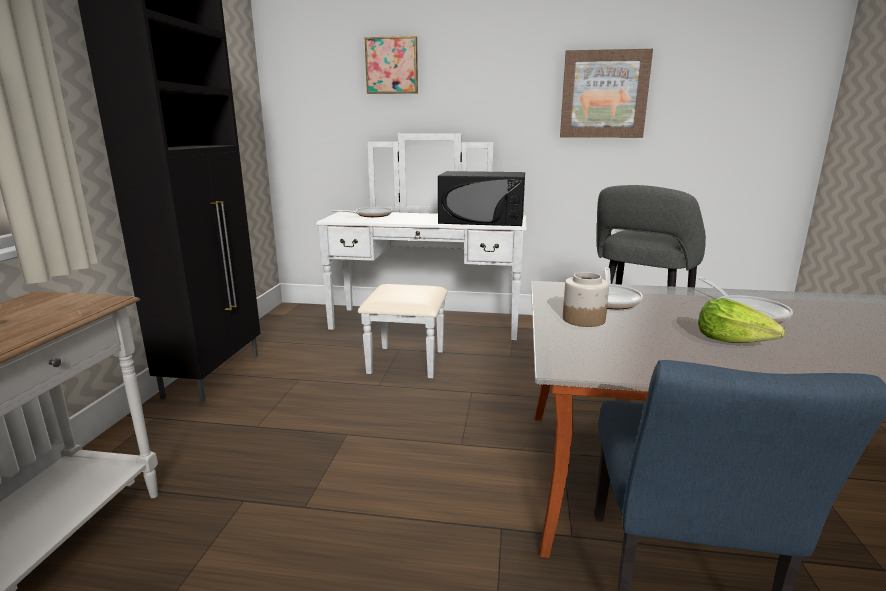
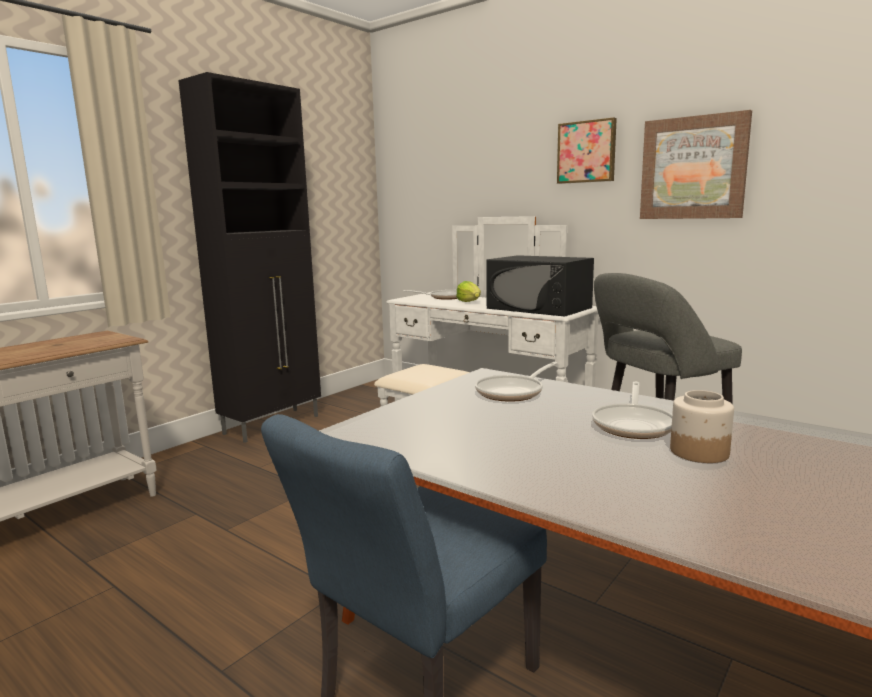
camera: 30 degrees right, 5 degrees down
(392, 66) = (478, 151): picture -> picture (587, 152)
(583, 319) = (445, 403): jar -> jar (698, 452)
(732, 341) = (545, 444): lettuce -> lettuce (470, 302)

